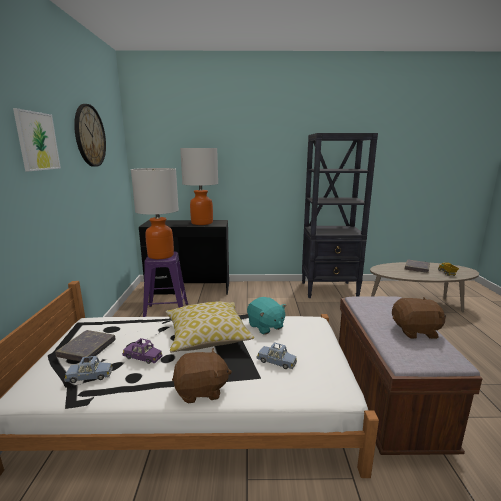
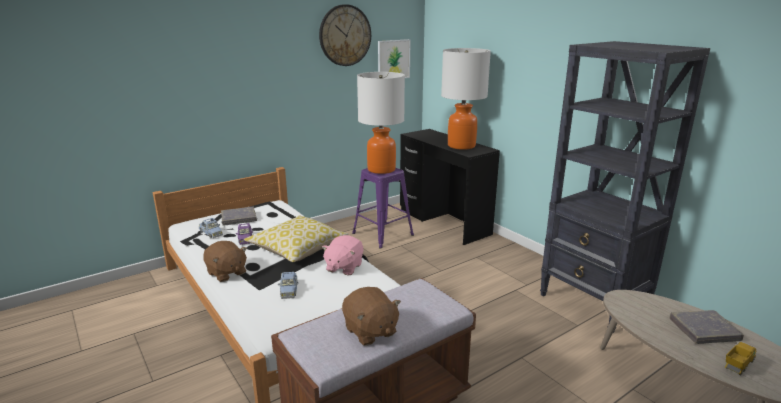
camera: 55 degrees right, 5 degrees up
(37, 141) = (263, 47): picture -> picture (393, 59)
(265, 326) = (343, 267): turquoise plush toy -> pink plush toy

